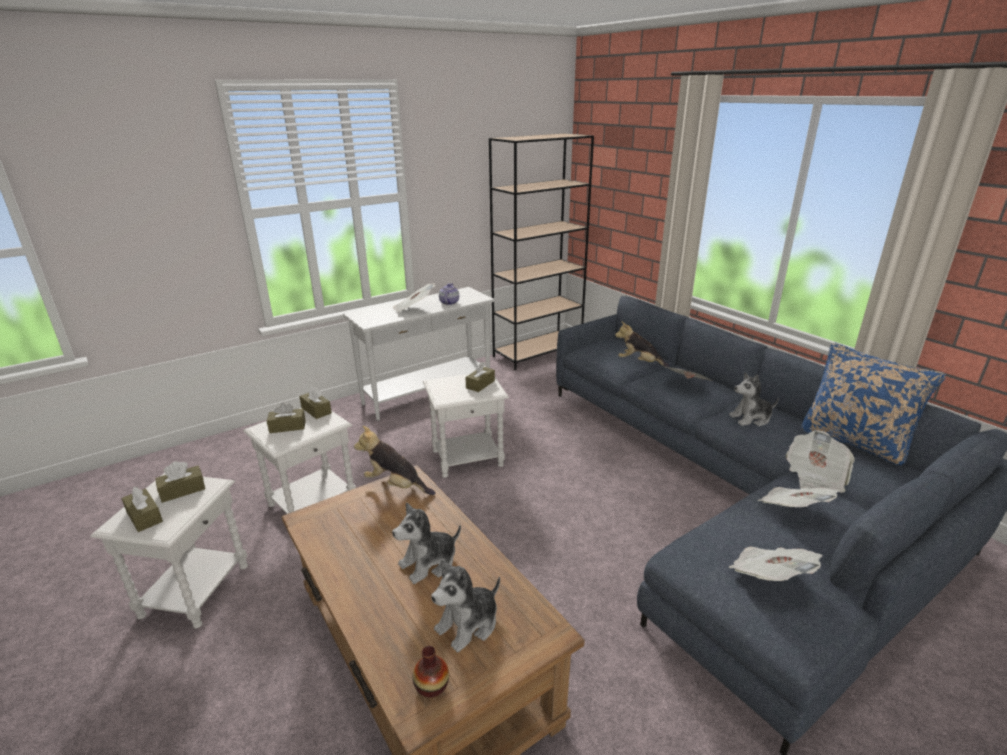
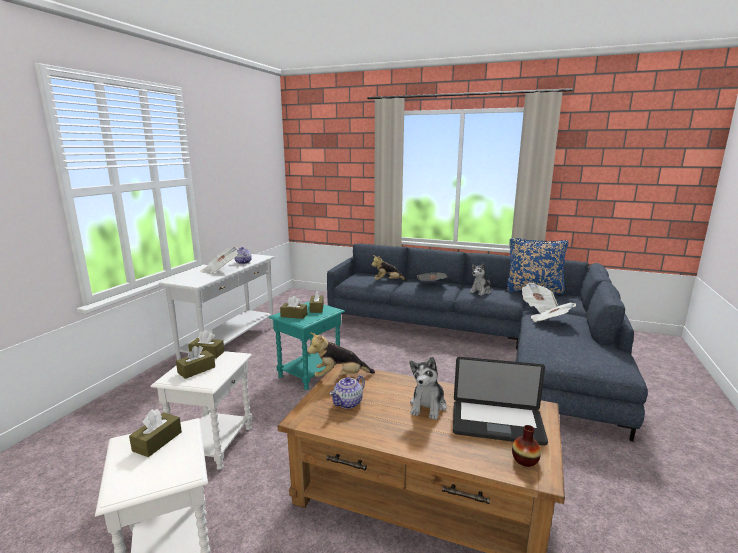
camera: 35 degrees left, 10 degrees down
(144, 517) = (145, 473): brown tissue box -> brown tissue box (294, 315)
(363, 520) = (348, 403): none -> teapot
(467, 457) = (309, 372): white side table -> turquoise side table
(468, 624) = (497, 423): plush toy -> laptop
(538, 352) = (286, 301): beige bookcase -> none
(769, 577) = (580, 349): newspaper -> none

